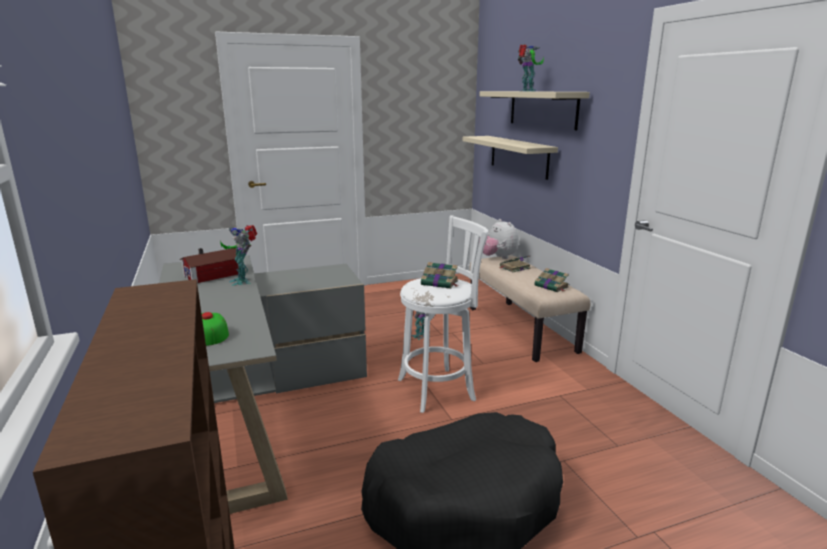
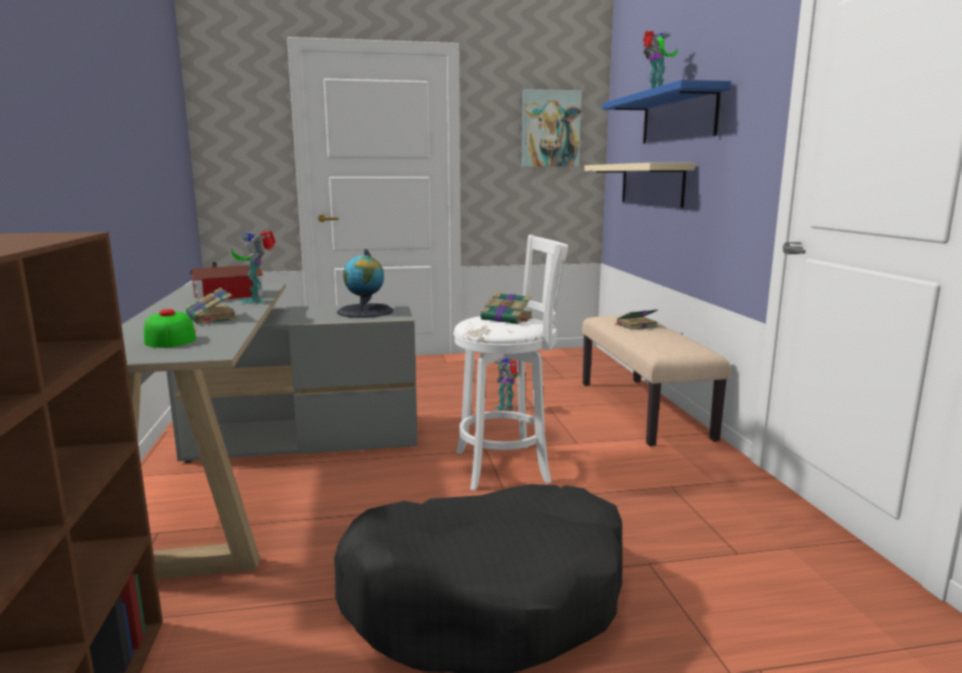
camera: 10 degrees right, 5 degrees down
(319, 276) = (365, 311): none -> globe
(432, 105) = (550, 128): none -> picture
(498, 257) = (619, 315): plush toy -> none
(542, 109) = (678, 117): beige shelf -> blue shelf
(552, 286) = (678, 345): book -> book (212, 318)

